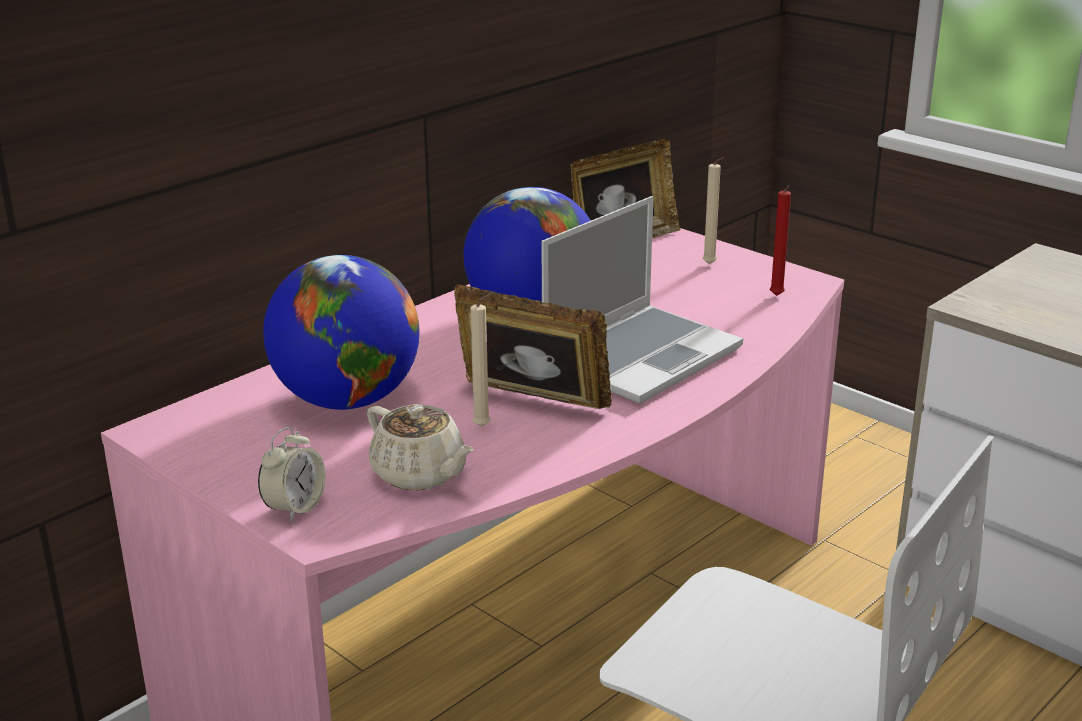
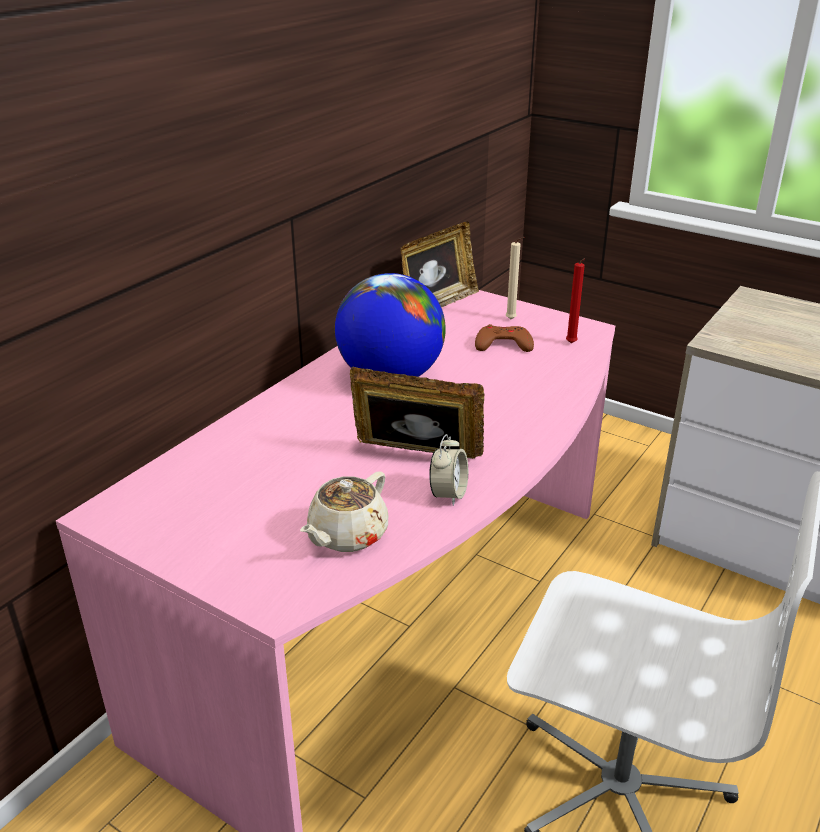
camera: 10 degrees left, 5 degrees up
(295, 508) = (249, 580): alarm clock -> alarm clock (448, 494)
(347, 400) = (263, 468): globe -> none
(420, 474) = (346, 535): beige teapot -> beige teapot turned 90 degrees clockwise
(484, 426) = (385, 483): beige candle -> none
(641, 356) = (488, 405): laptop -> none
(687, 291) = (503, 344): none -> brown game controller

